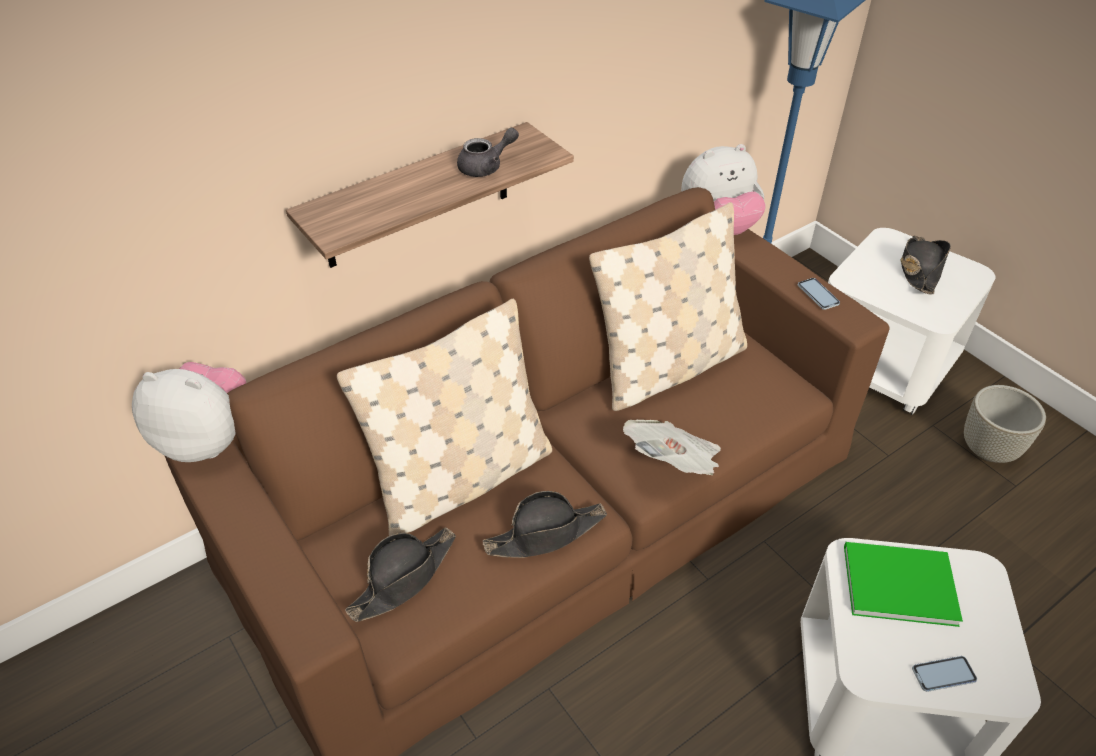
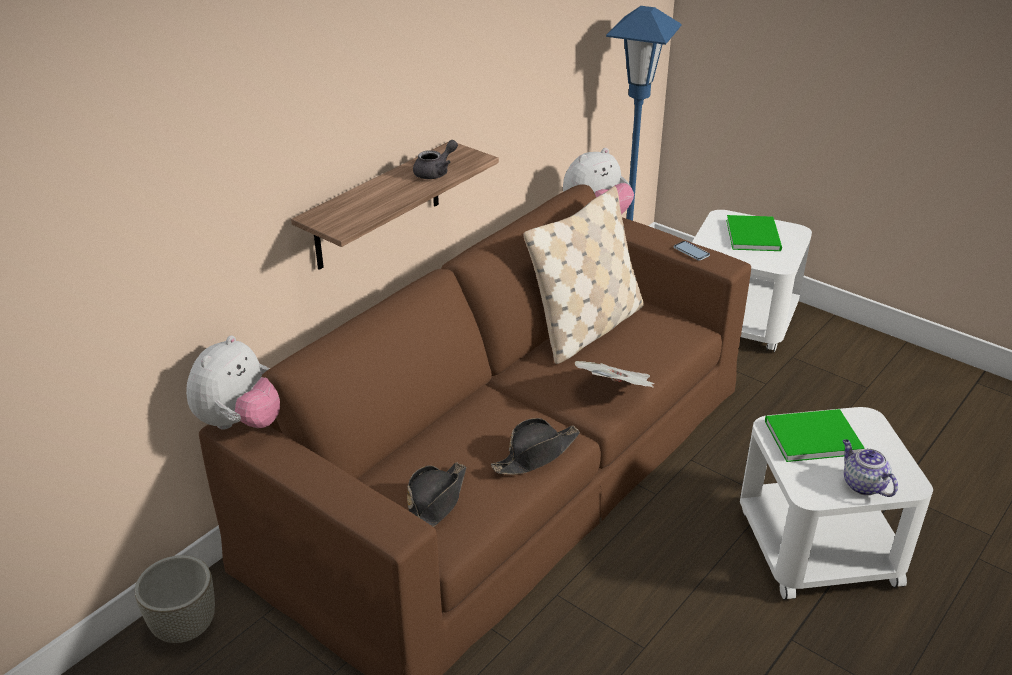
camera: 15 degrees left, 10 degrees down
(207, 439) = (242, 422): plush toy -> plush toy turned 120 degrees clockwise
(461, 479) = (452, 430): beige pillow -> none
(919, 270) = (754, 234): black hat -> green book
(943, 674) = (862, 484): phone -> teapot
(988, 449) = (839, 366): grey planter -> grey planter (185, 627)

